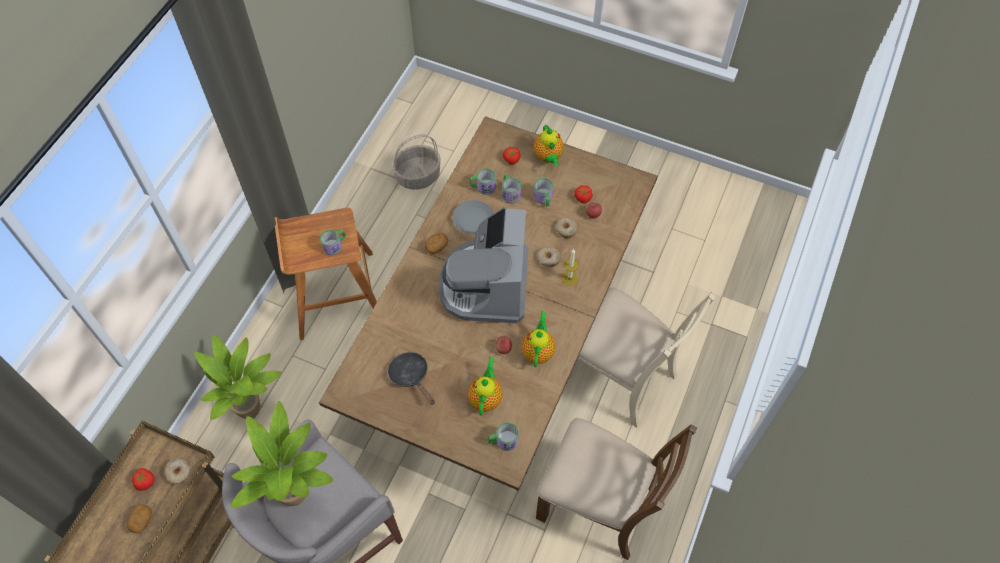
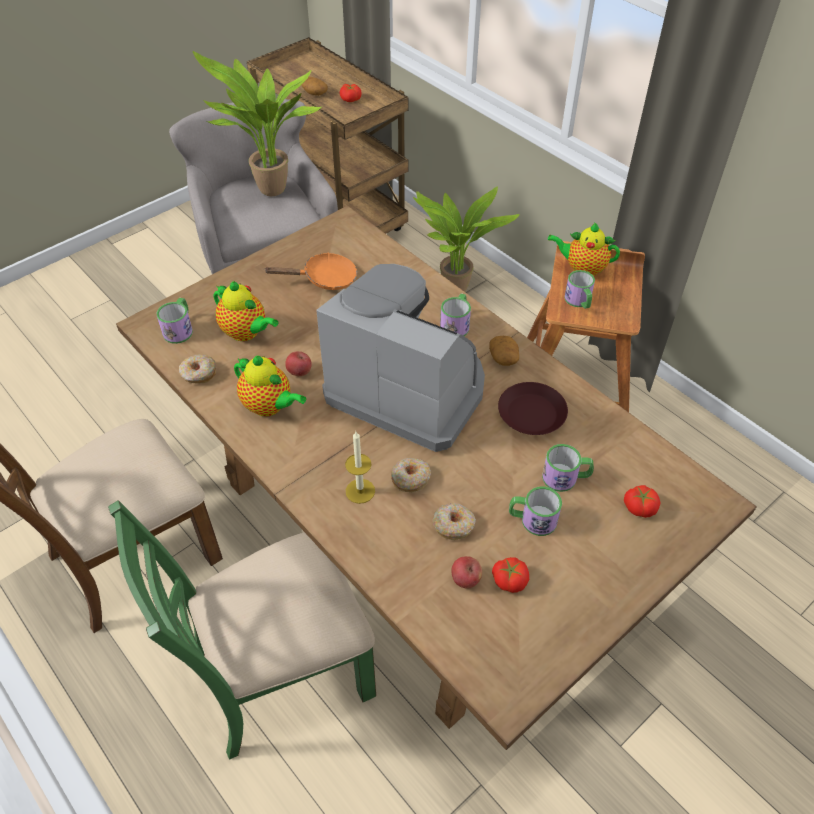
camera: 115 degrees right, 10 degrees down
(179, 472) = (344, 117): donut -> donut (198, 374)
(411, 376) = (324, 279): black frying pan -> orange frying pan
(418, 176) = (755, 546): basket -> none
(473, 220) = (531, 413): grey plate -> brown plate
(482, 187) = (592, 446): mug -> mug (456, 324)
(548, 157) = (625, 565): teapot -> teapot (582, 269)
(620, 375) = (279, 672): beige chair -> green chair

